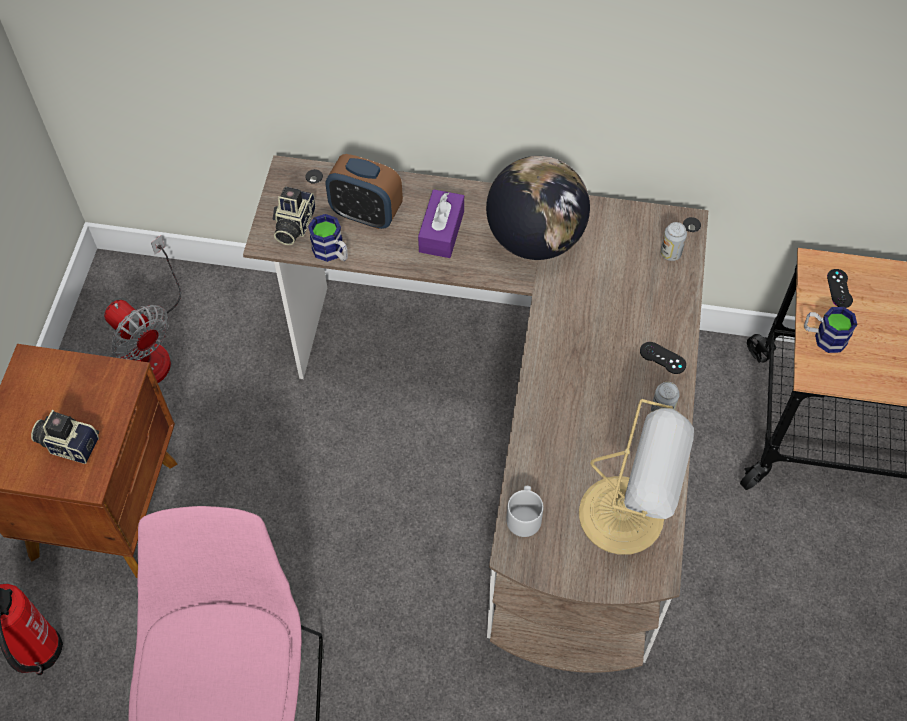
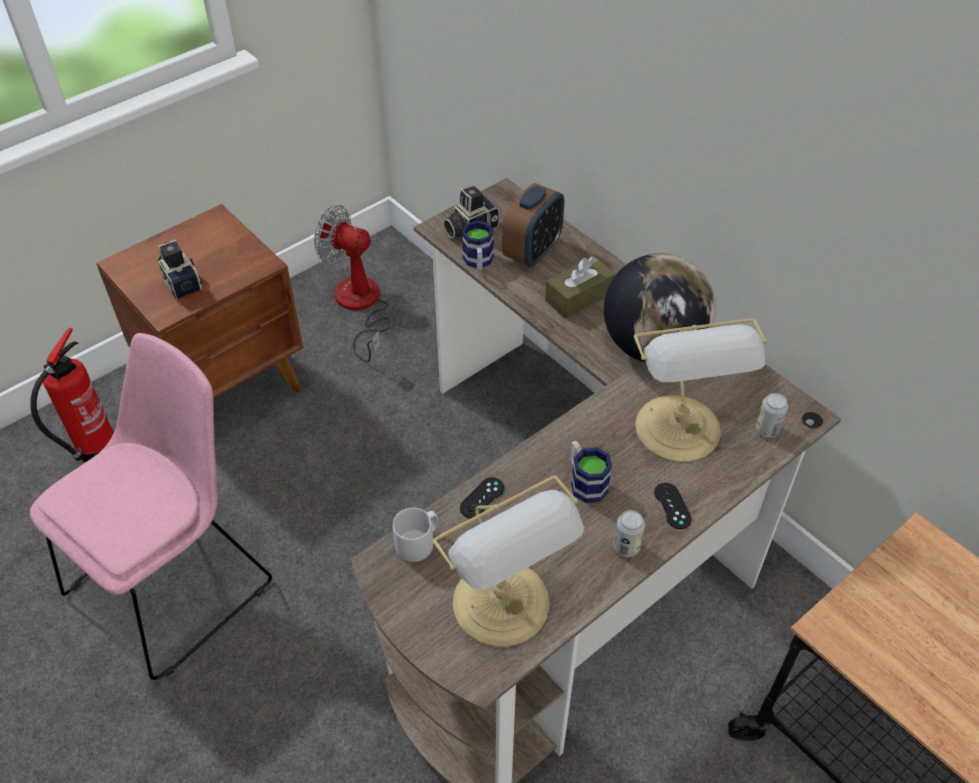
camera: 40 degrees right, 10 degrees down
(149, 348) = (360, 306): fan -> fan turned 120 degrees clockwise
(366, 214) = (532, 252): alarm clock -> alarm clock turned 120 degrees counterclockwise
(441, 231) = (579, 297): purple tissue box -> brown tissue box
(616, 296) = (679, 432): none -> table lamp
(823, 337) = (868, 604): mug -> mug (584, 481)
(839, 288) = (928, 573): black game controller -> black game controller (482, 498)

